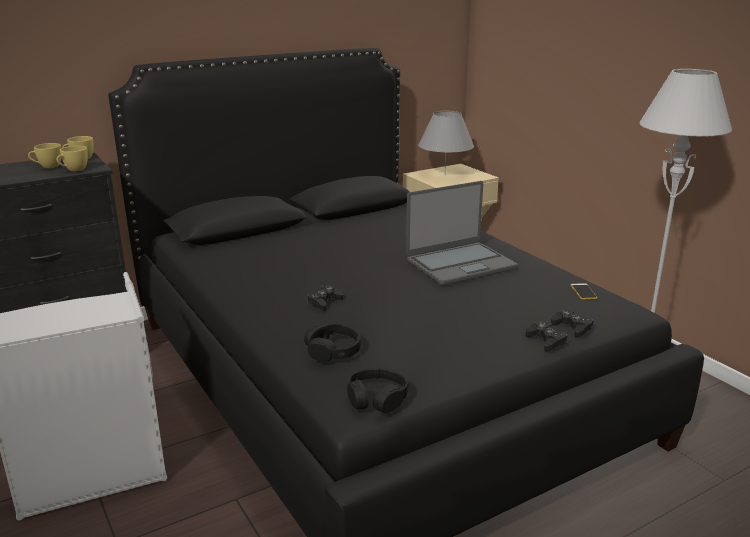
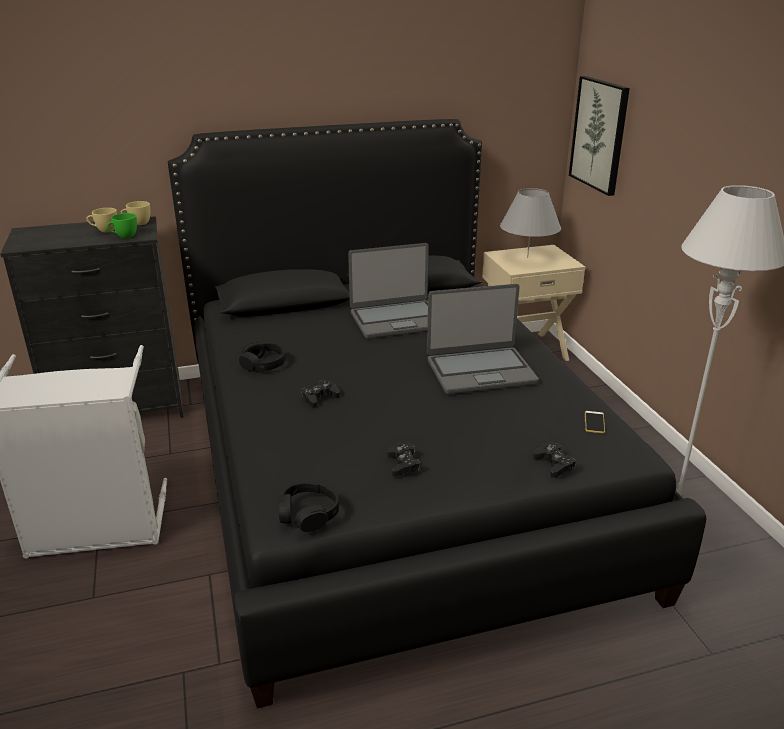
camera: 15 degrees right, 5 degrees up
(73, 170) = (124, 236): yellow cup -> green cup
(333, 350) = (296, 454): black headphones -> black headphones (263, 364)
(356, 233) = (397, 320): none -> laptop
(502, 57) = (600, 134): none -> picture
(546, 341) = (516, 476): black game controller -> black game controller (403, 464)

